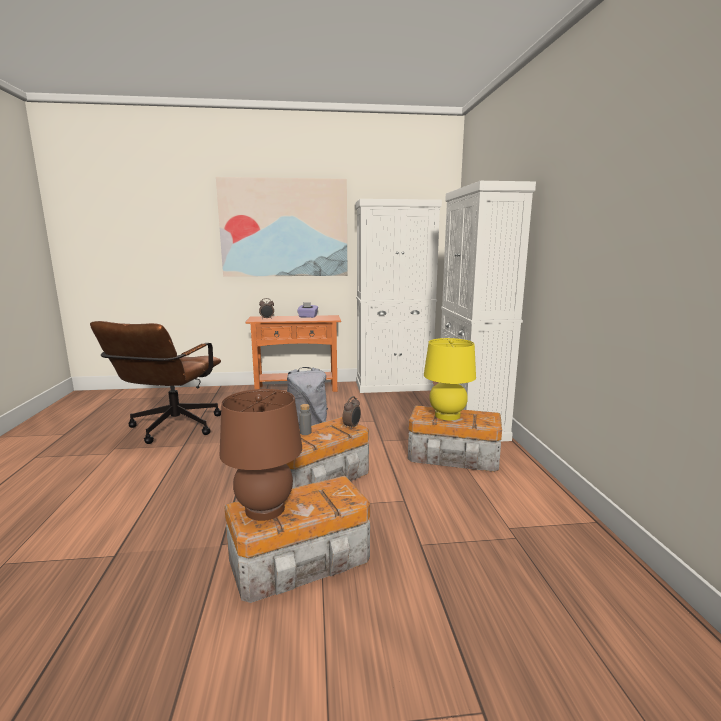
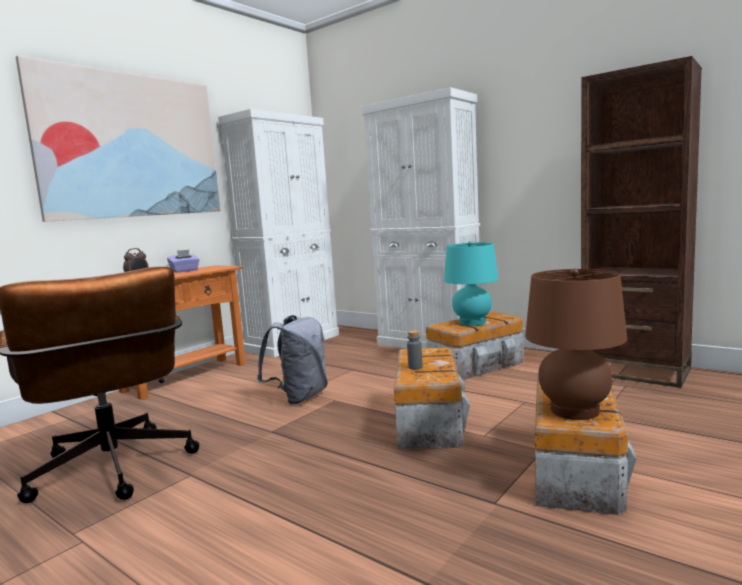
camera: 45 degrees left, 5 degrees down
(352, 427) = (435, 350): alarm clock -> none
(447, 415) = (472, 322): yellow table lamp -> turquoise table lamp
(568, 532) = (635, 371): none -> brown bookcase

